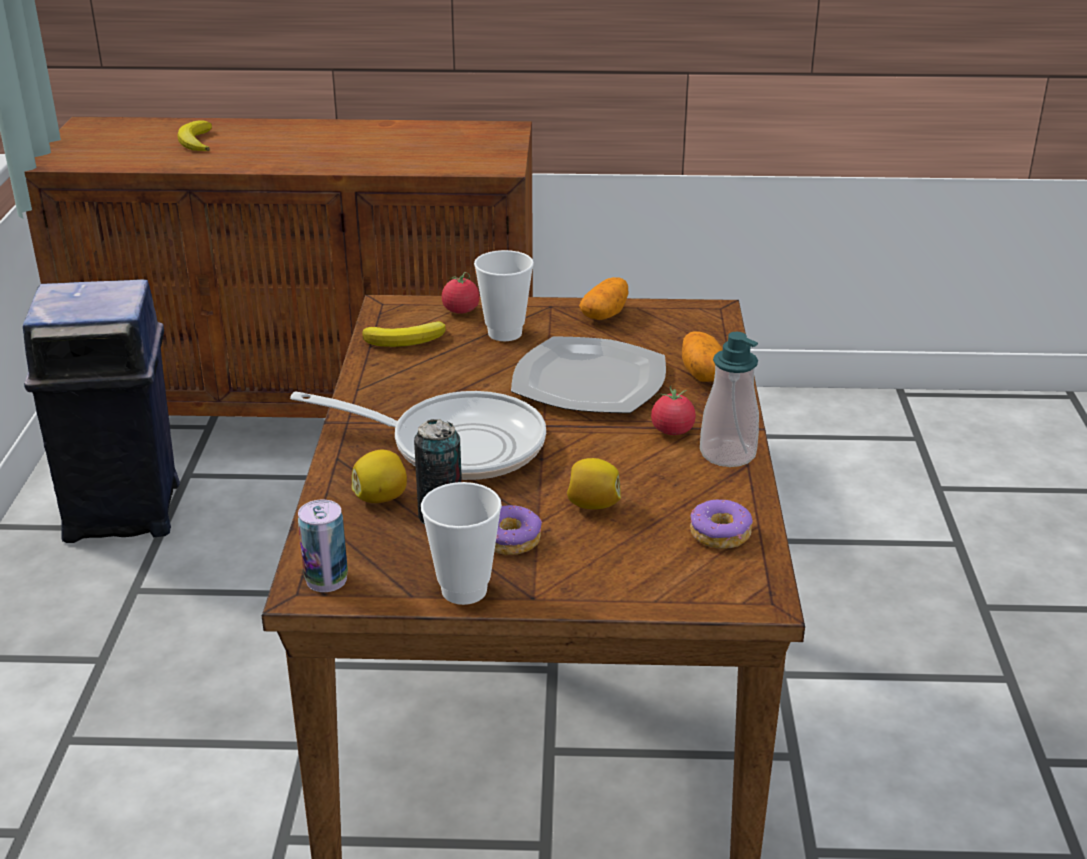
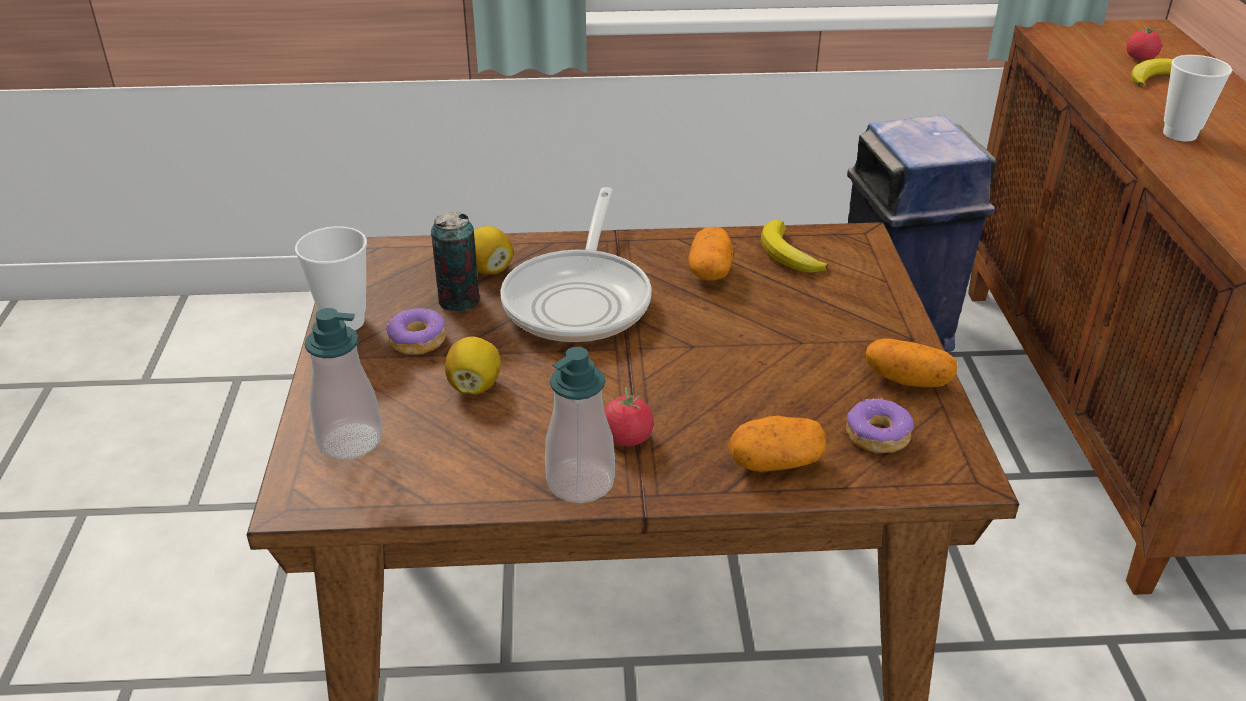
camera: 85 degrees right, 5 degrees up
(326, 580) = (371, 257): can -> none
(424, 377) = (710, 271): none -> potato
(461, 310) = (870, 279): tomato -> tomato (1140, 58)
(505, 333) = (826, 311): cup -> cup (1180, 134)
(588, 380) = (731, 373): plate -> none
(673, 573) = (350, 440): none -> soap dispenser
(720, 534) = (414, 473): donut -> donut (877, 436)

